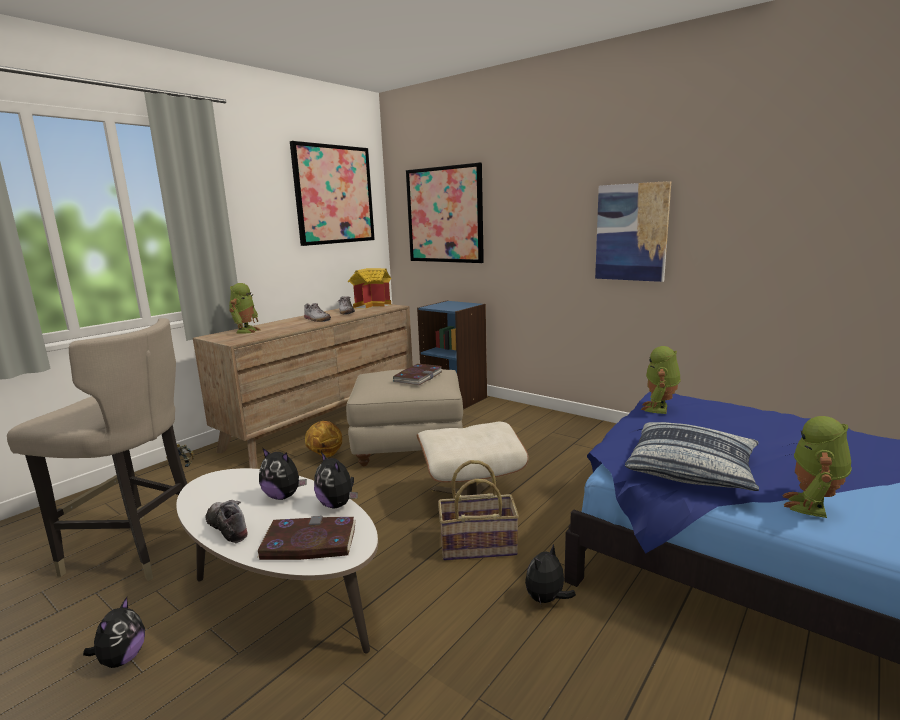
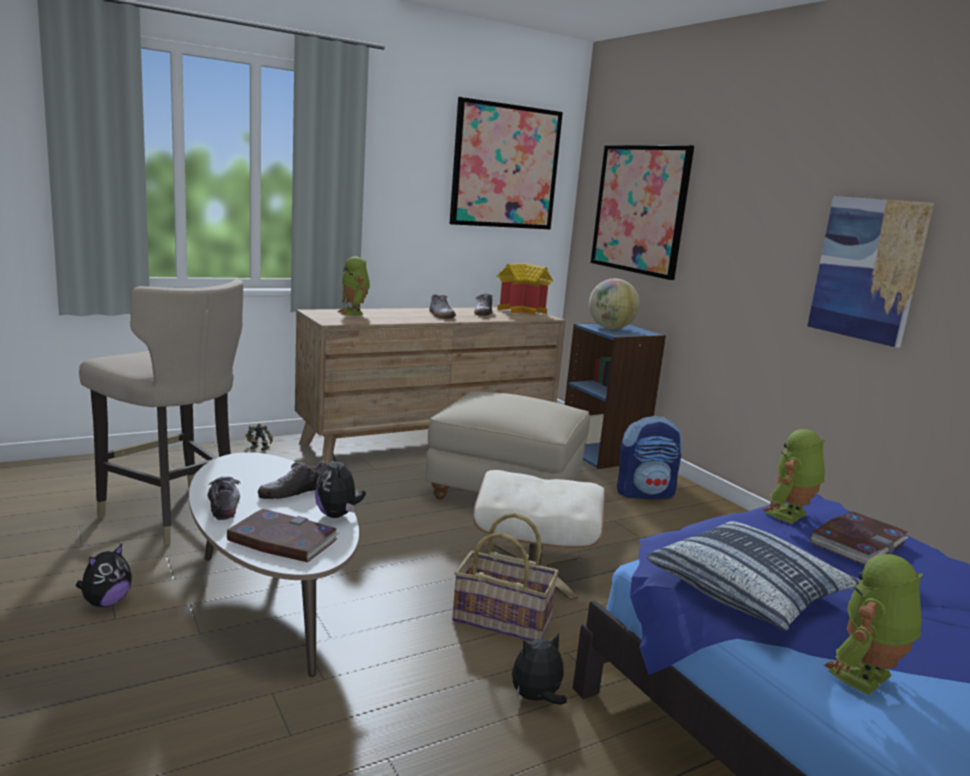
camera: 20 degrees right, 0 degrees up
(246, 331) = (354, 313): toy robot -> toy robot turned 120 degrees clockwise
(283, 496) = (294, 492): plush toy -> shoe
(325, 455) = (406, 476): basketball -> none
(418, 377) = (527, 407): book -> book (857, 542)
(445, 306) = (610, 328): none -> globe
(502, 420) = (645, 493): none -> backpack

